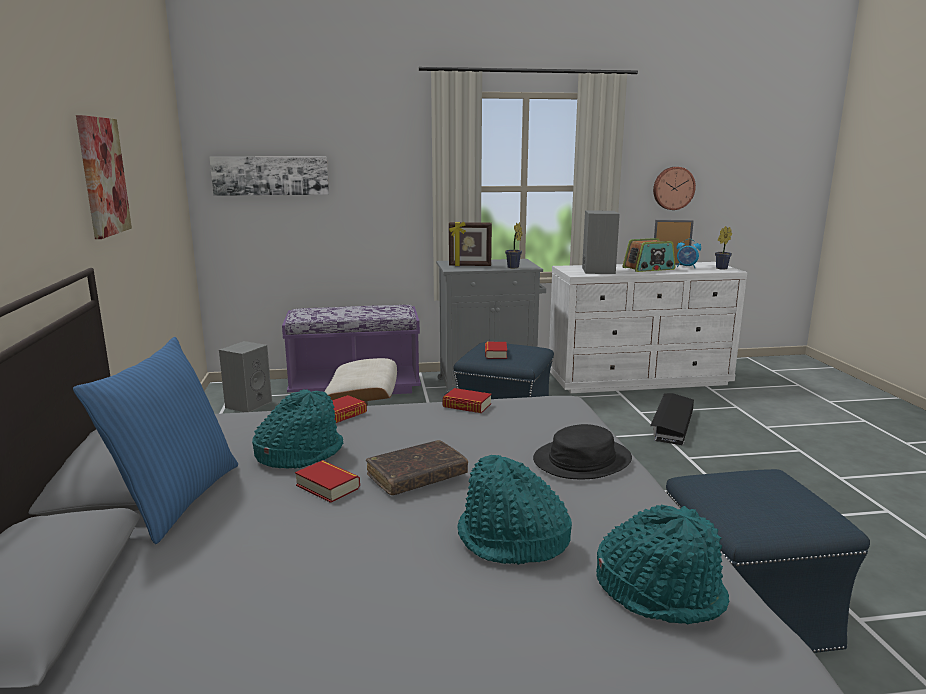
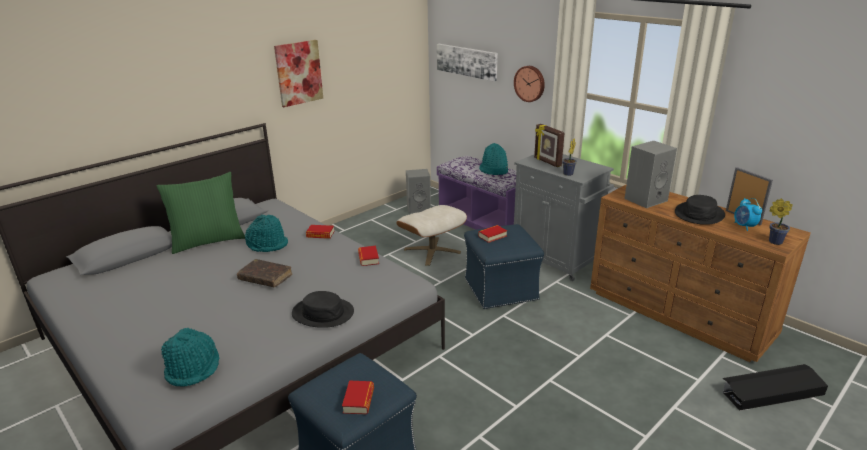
camera: 55 degrees right, 10 degrees up
(175, 499) = (208, 241): blue pillow -> green pillow
(328, 486) = (240, 263): book -> book (358, 400)
(512, 541) = (216, 320): turquoise hat -> turquoise hat (493, 170)
(639, 379) = (680, 313): white dresser -> brown dresser
(649, 268) = (699, 214): radio -> black hat
(671, 424) = (603, 355): black storage box -> black storage box (771, 392)
(673, 188) = (791, 137): wall clock -> wall clock (530, 83)

